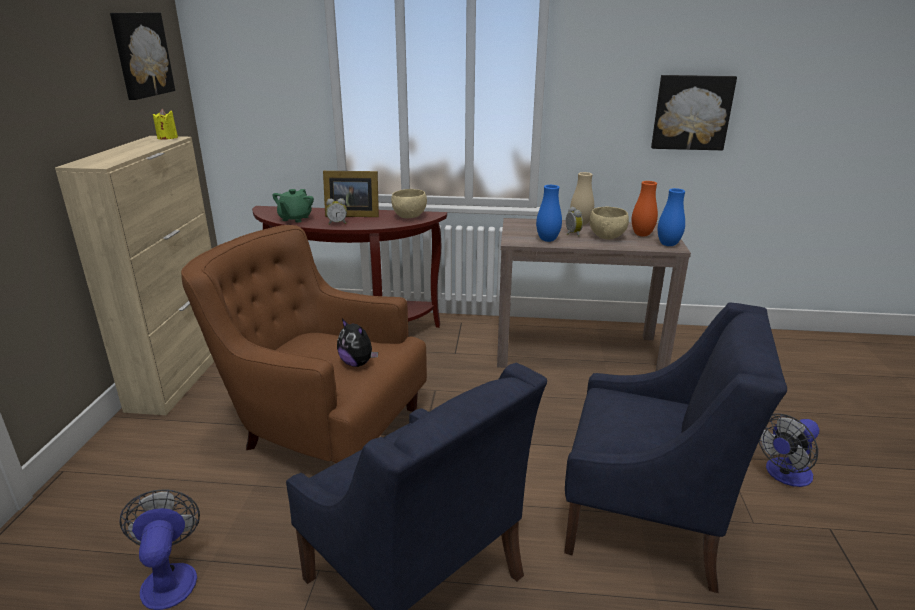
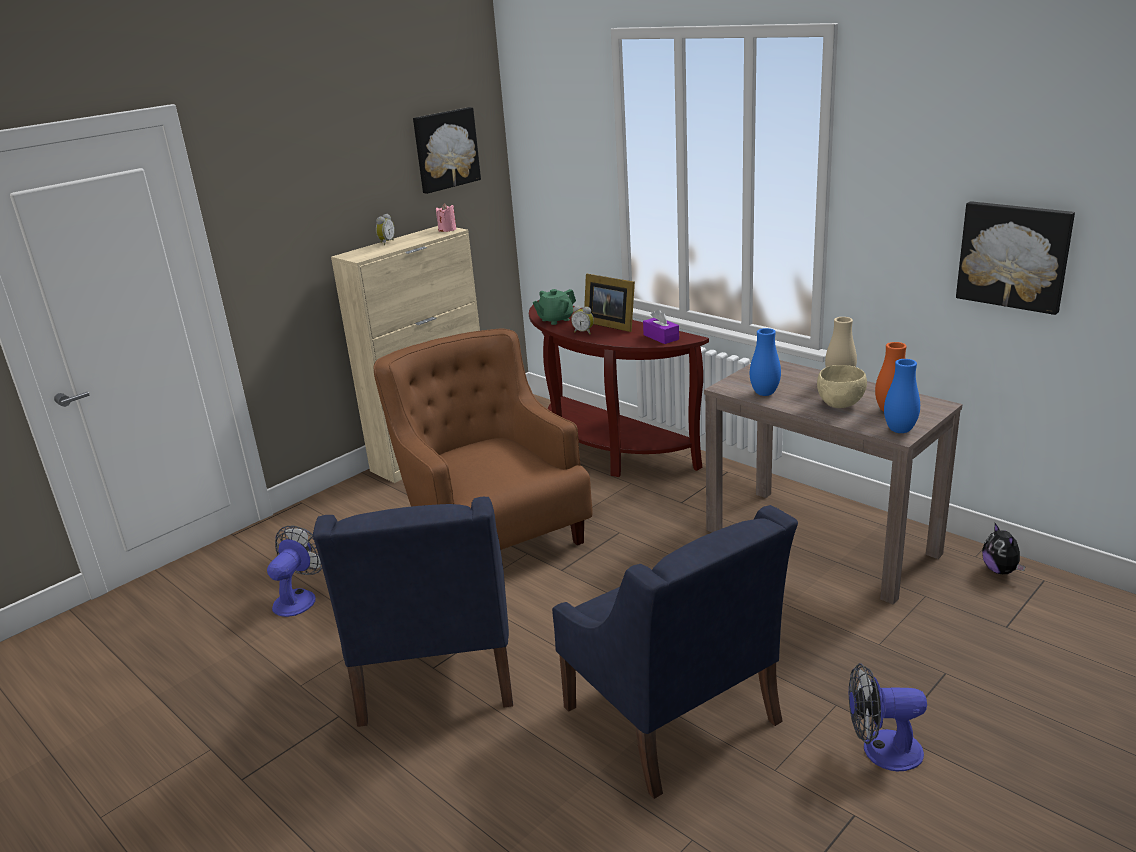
camera: 40 degrees right, 0 degrees up
(167, 138) = (447, 230): yellow candle -> pink candle
(357, 363) = (501, 476): plush toy -> plush toy (1000, 570)
(410, 217) = (661, 337): beige bowl -> purple tissue box
(571, 234) = (804, 392): alarm clock -> alarm clock (386, 242)

